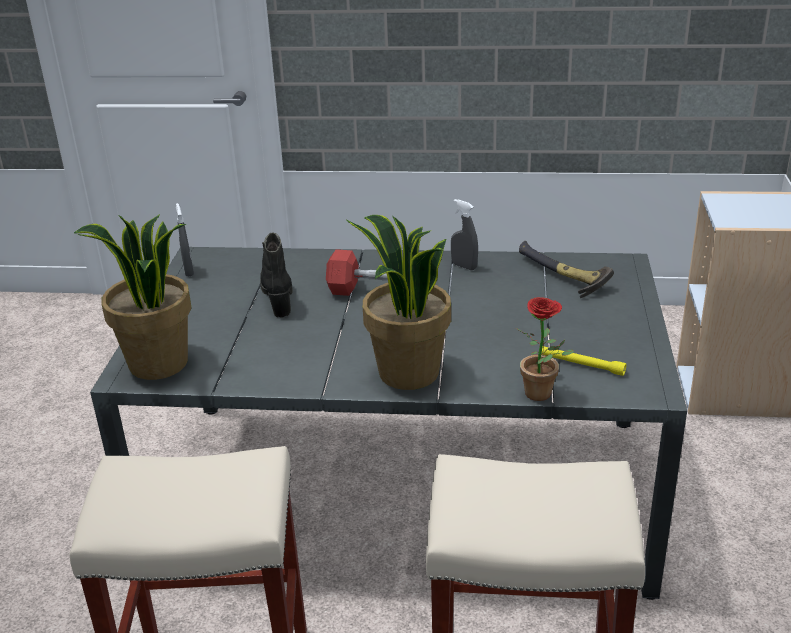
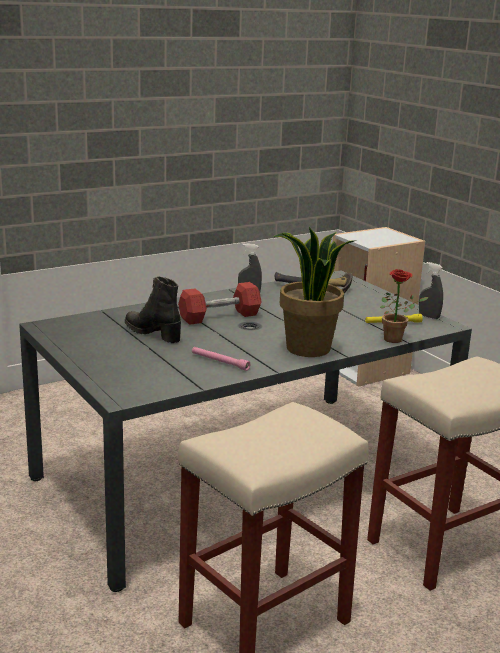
camera: 40 degrees left, 10 degrees down
(158, 364) = (133, 385): potted plant -> none
(188, 271) = (55, 334): grey spray bottle -> grey spray bottle (429, 316)
(283, 360) = (219, 362): none -> pink flashlight

